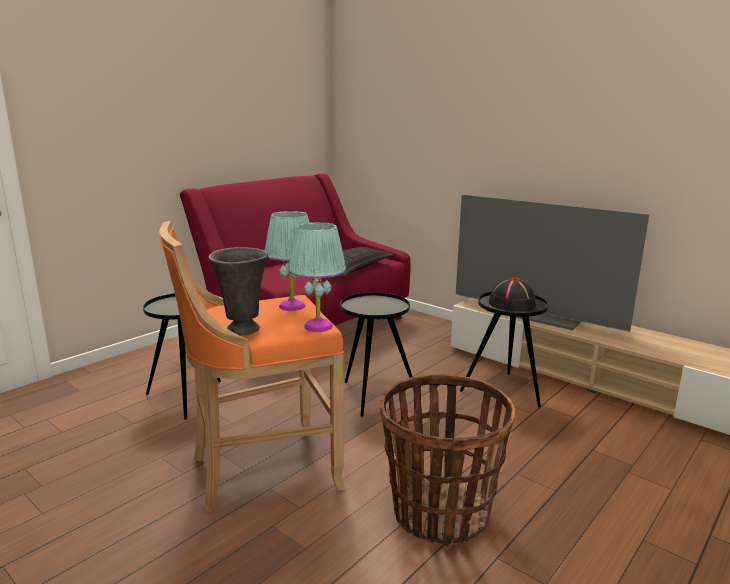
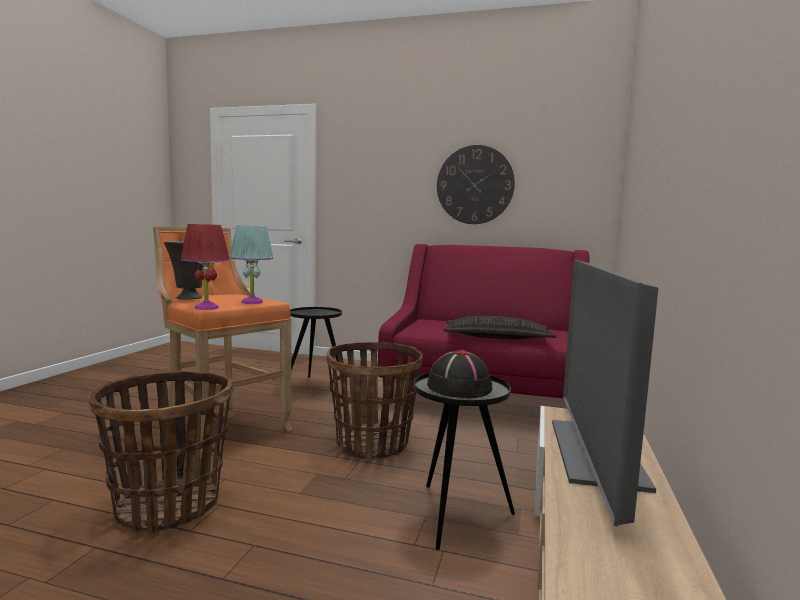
camera: 65 degrees right, 10 degrees down
(224, 113) = (475, 185): none -> wall clock
(318, 326) = (206, 308): turquoise table lamp -> red table lamp
(373, 395) = (373, 444): black side table -> basket

